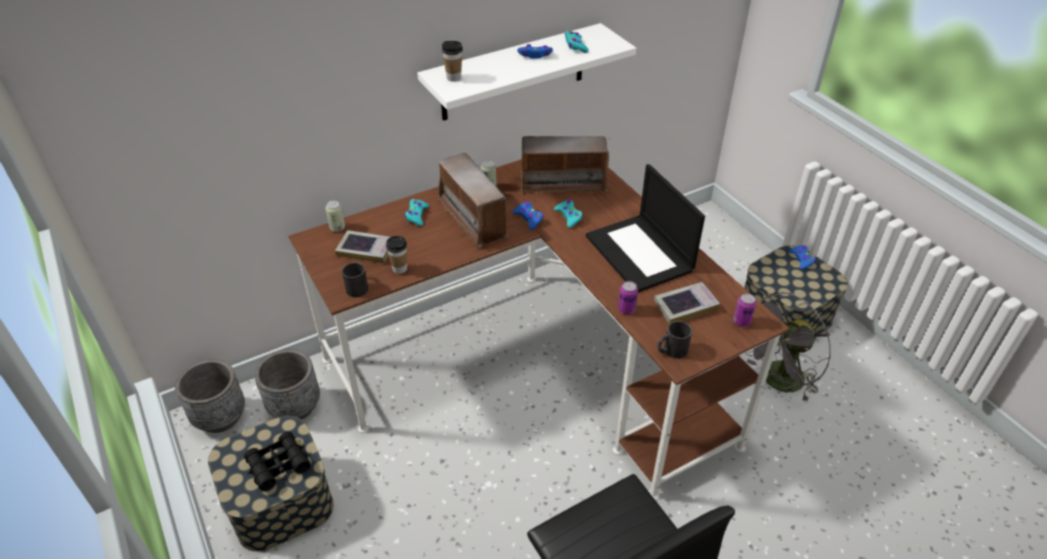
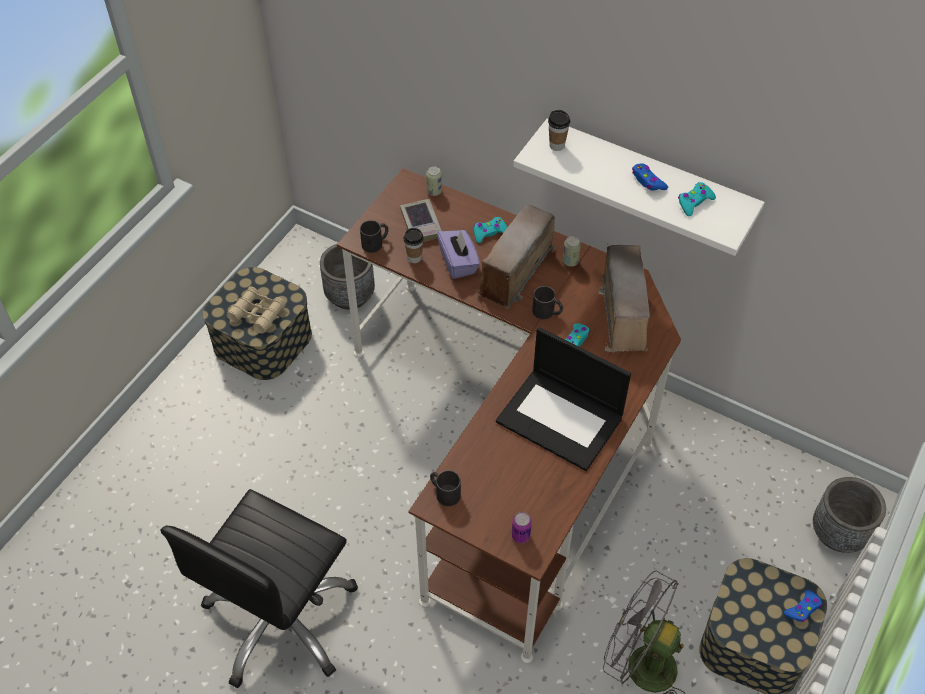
camera: 60 degrees right, 10 degrees up
(220, 417) = (310, 257): grey planter -> grey planter (838, 533)
(278, 465) = (257, 314): black binoculars -> beige binoculars
(431, 245) = (458, 263): none -> purple tissue box
(529, 218) = (547, 312): blue game controller -> black mug
(563, 183) = (622, 314): radio -> radio turned 150 degrees counterclockwise
(626, 309) = (475, 438): can -> none
(640, 253) = (561, 419): laptop -> laptop turned 90 degrees counterclockwise
(685, 306) = (511, 482): book -> none

